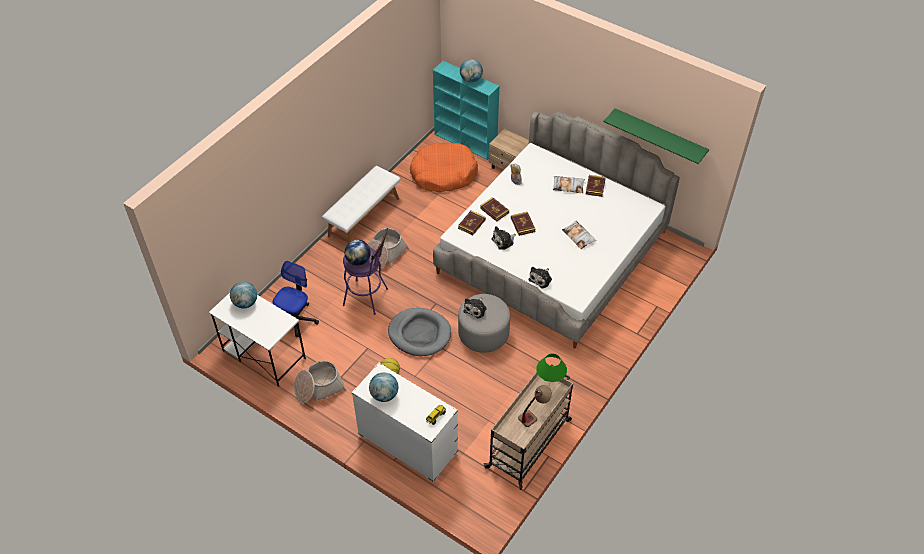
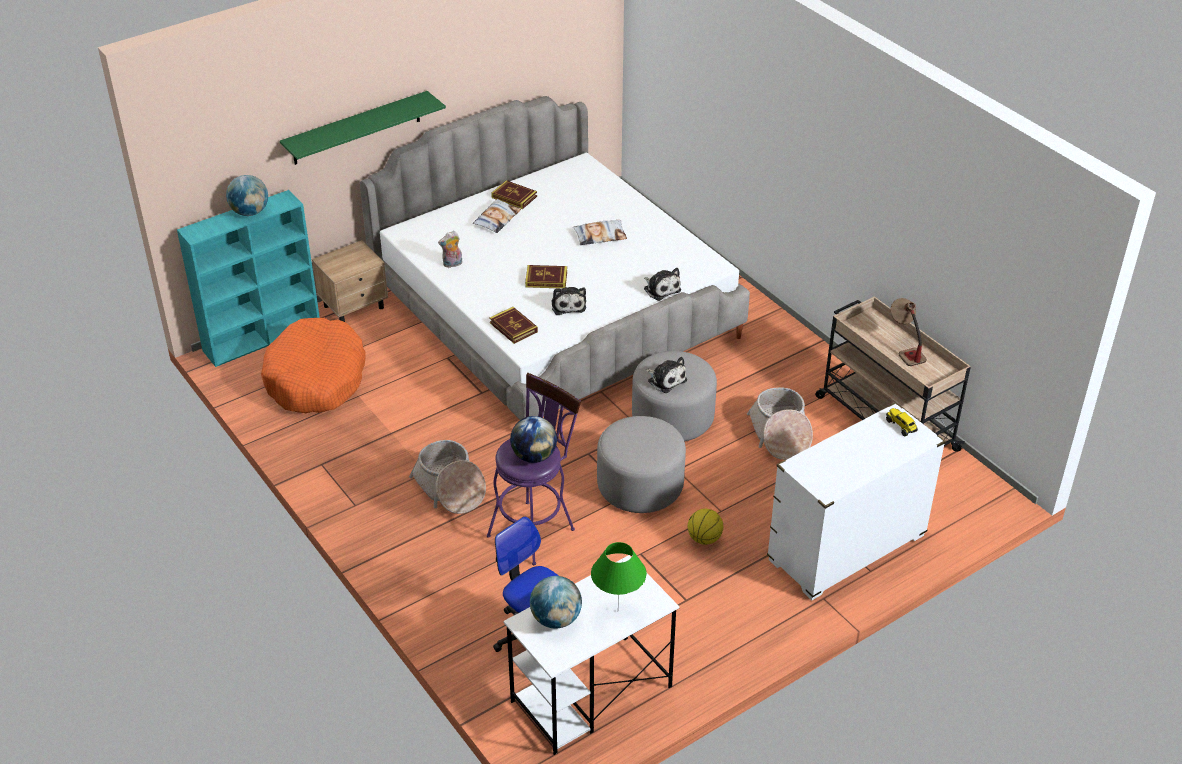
camera: 70 degrees left, 10 degrees down
(318, 387) = (696, 632): basket -> basket (780, 435)
(363, 217) = (347, 495): white bench -> none
(384, 395) = (843, 471): globe -> none
(419, 333) = (640, 486): grey dog bed -> grey ottoman
(494, 210) = (499, 298): book -> none
(549, 386) = (863, 324): green table lamp -> green table lamp (617, 611)
(659, 135) = (537, 65): green shelf -> green shelf (356, 128)

